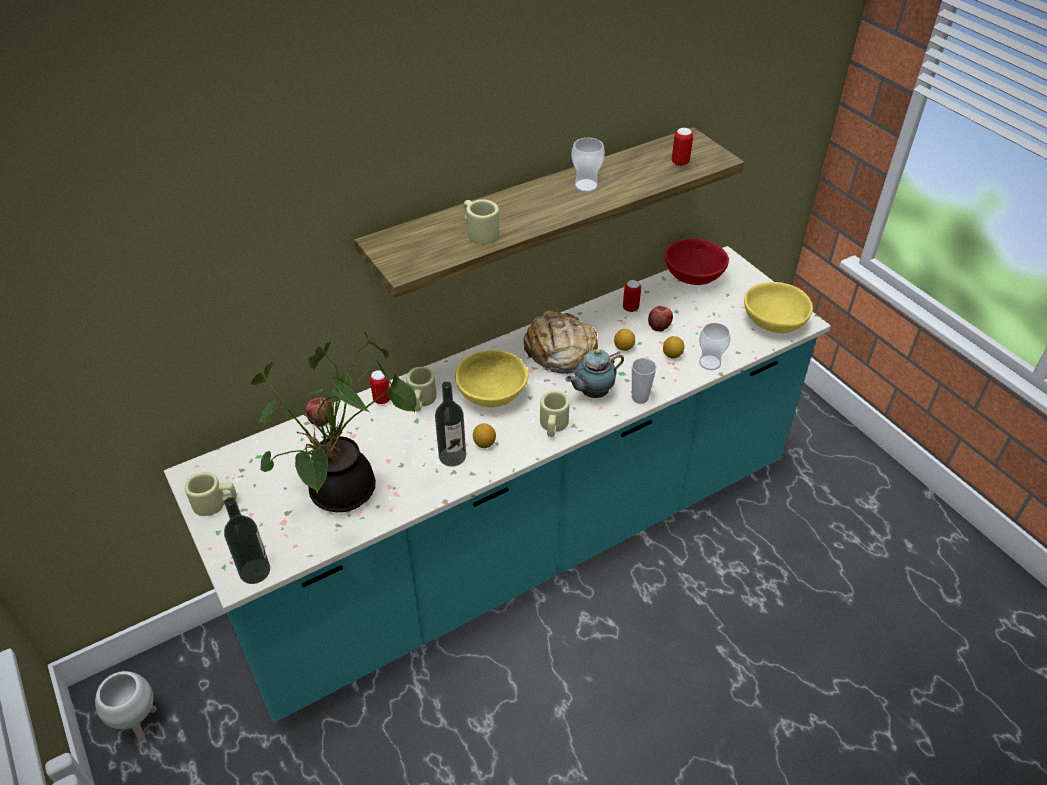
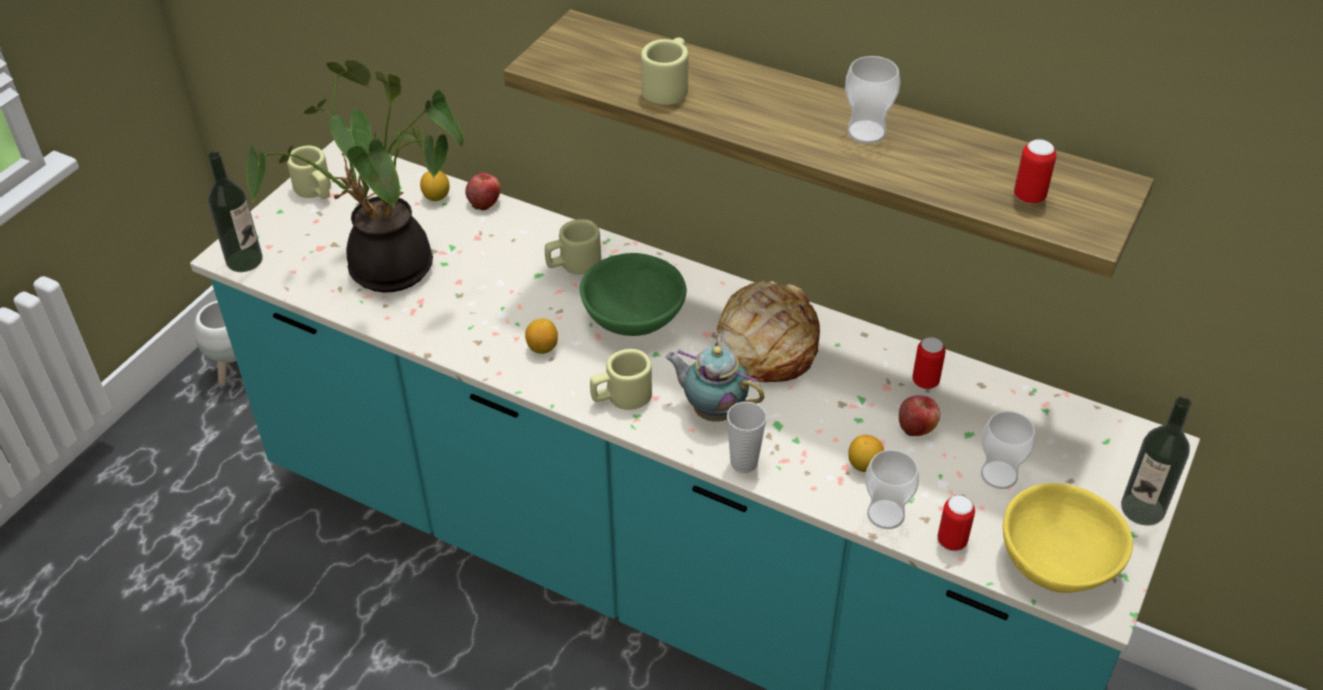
camera: 60 degrees right, 0 degrees up
(382, 399) = (550, 232): can -> can (952, 541)
(452, 456) = (502, 330): bottle -> bottle (1142, 509)
(492, 393) = (635, 317): yellow bowl -> green bowl
(624, 347) = (833, 407): lemon -> lemon (436, 197)
(694, 276) = (1075, 425): red bowl -> none
(709, 314) = (999, 475): none -> cup

